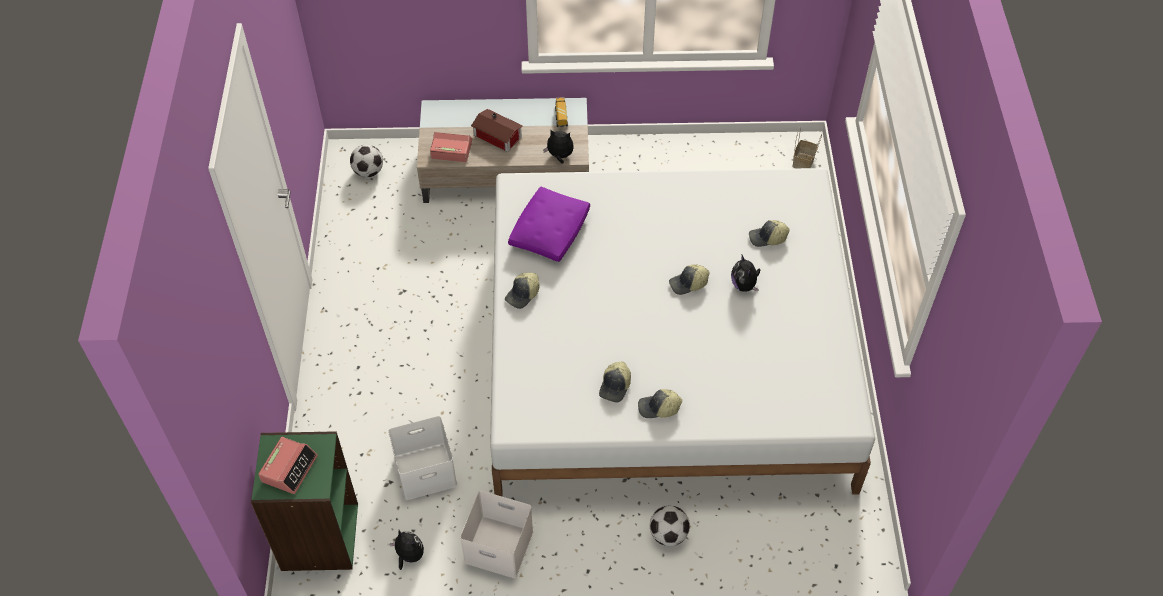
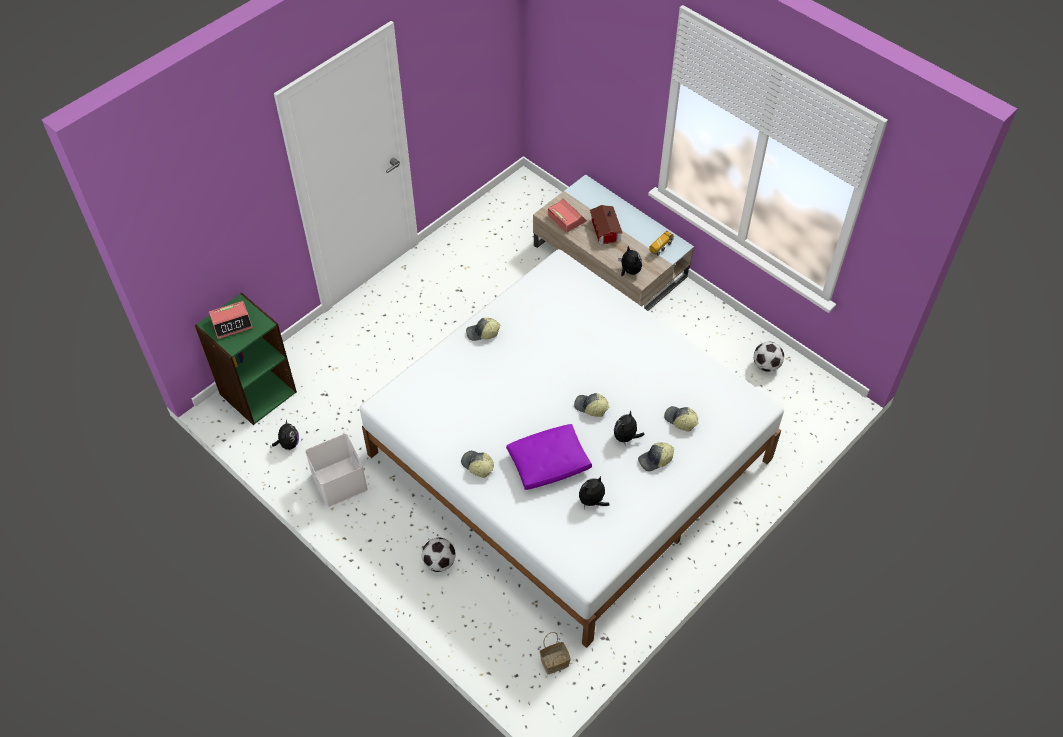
camera: 45 degrees right, 0 degrees up
(368, 171) = (523, 202): football -> football (766, 365)
(424, 472) = (350, 405): white storage box -> none
(549, 232) = (544, 308): purple pillow -> purple pillow (548, 463)
(615, 386) = (468, 431): cap -> cap (655, 460)
(782, 357) = (592, 501): none -> plush toy
(803, 162) = (821, 407): basket -> basket (554, 663)

